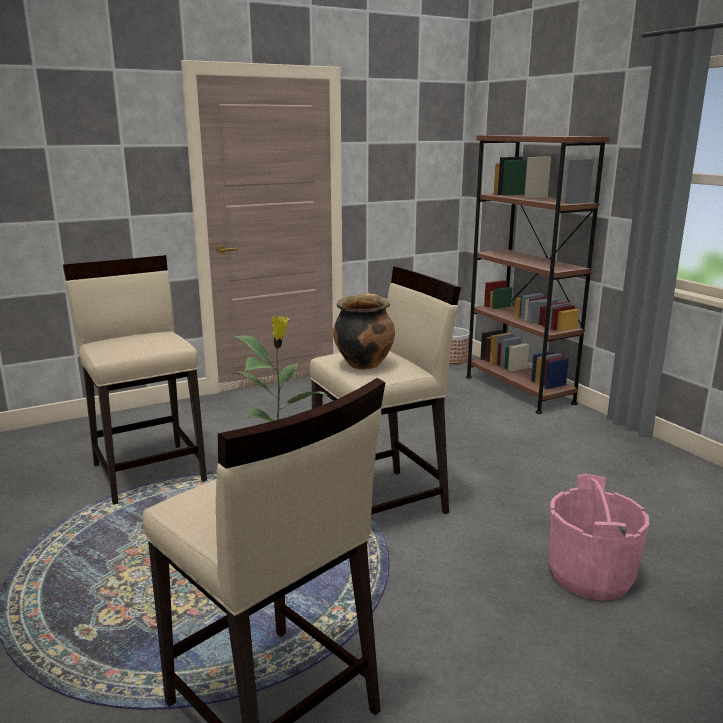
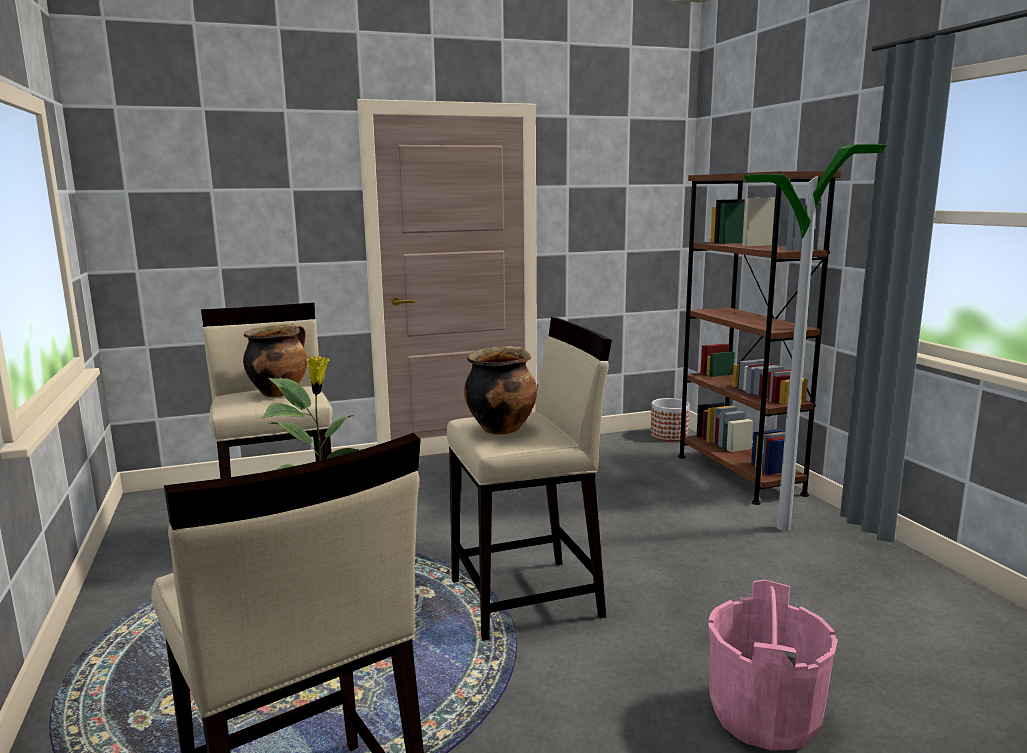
camera: 10 degrees right, 5 degrees down
(144, 339) = (279, 392): none -> cooking pot
(565, 431) = (783, 527): none -> floor lamp

